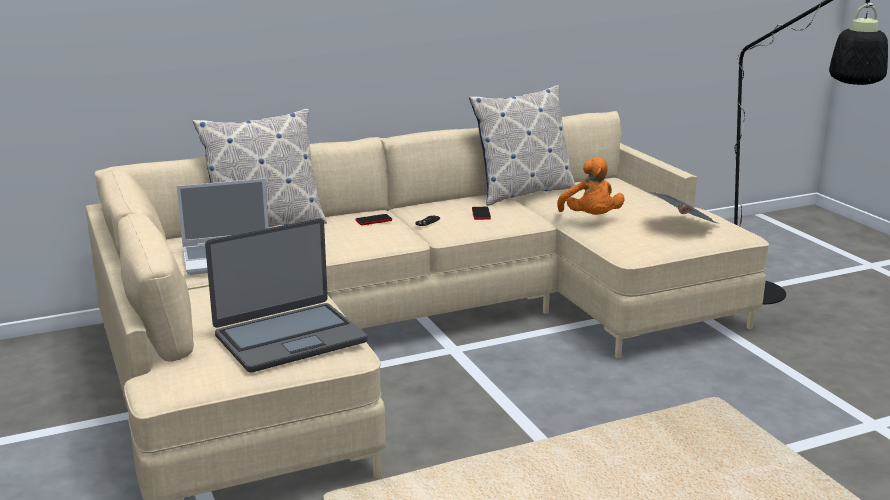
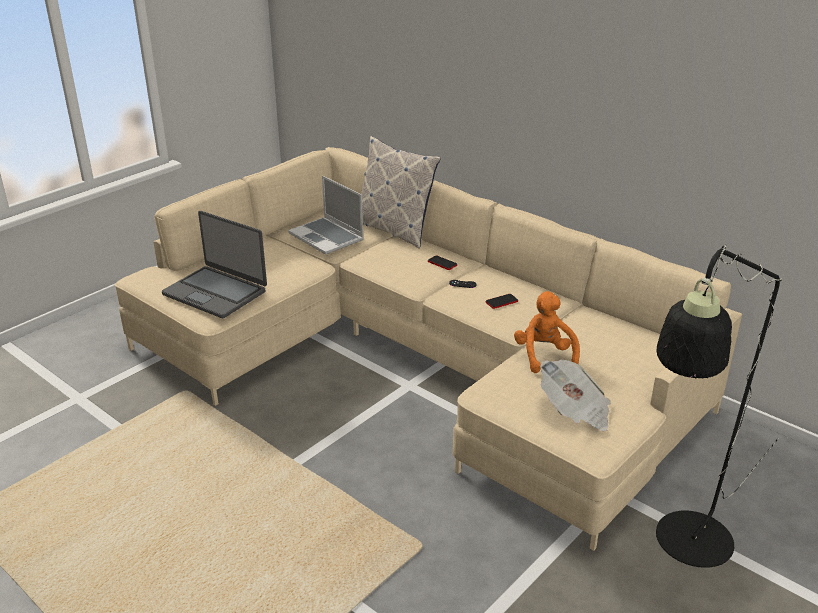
camera: 65 degrees right, 10 degrees up
(522, 192) = (580, 308): pillow -> none
(590, 219) = (544, 356): orange plush toy -> orange plush toy turned 120 degrees clockwise

